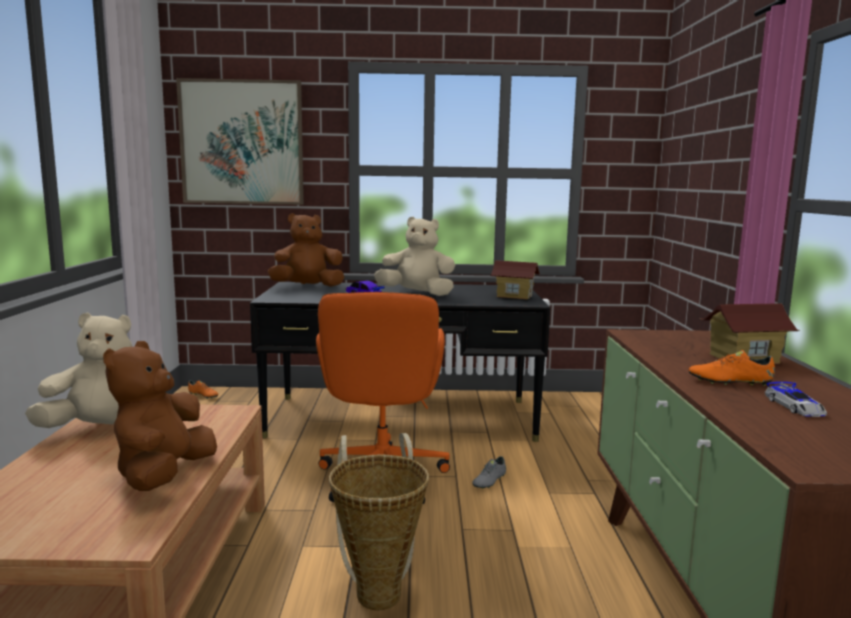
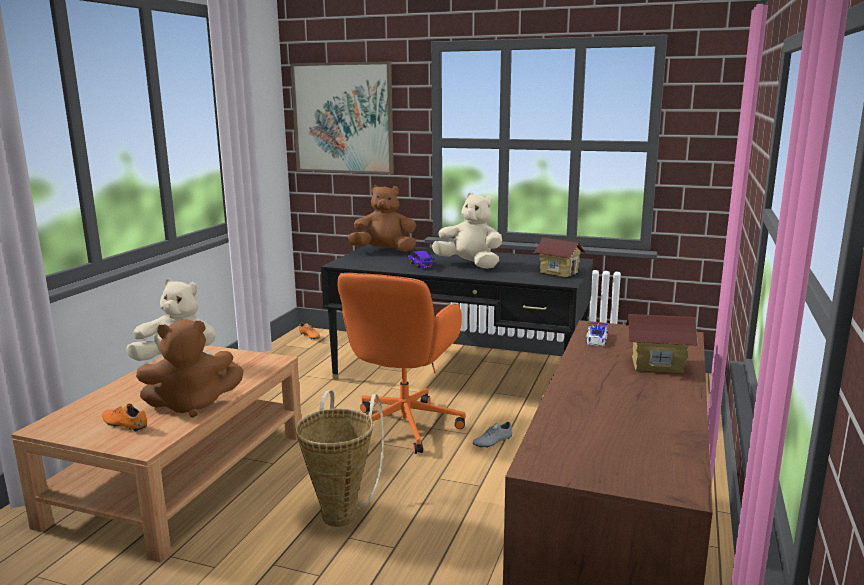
camera: 20 degrees right, 5 degrees up
(163, 476) = (192, 405): brown plush toy -> brown plush toy turned 135 degrees counterclockwise
(730, 382) = (602, 386): orange shoe -> orange shoe (125, 425)
(795, 407) = (619, 417): toy car -> toy car (596, 339)

